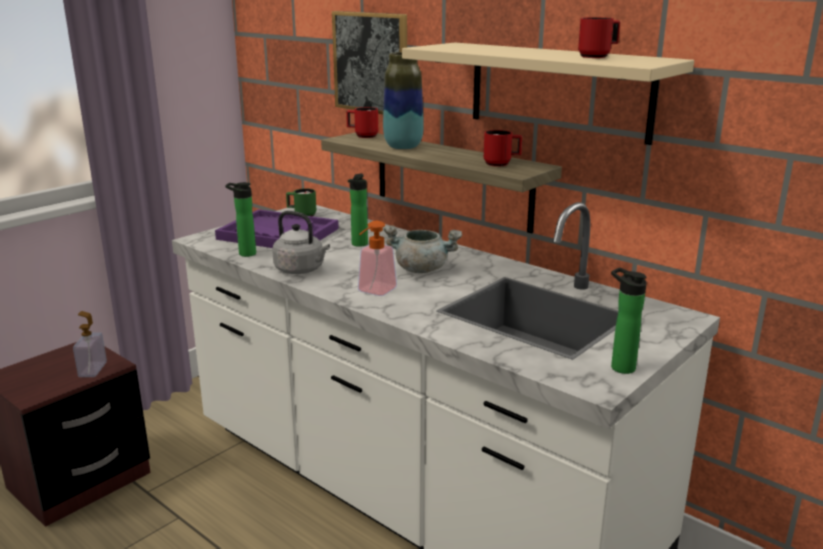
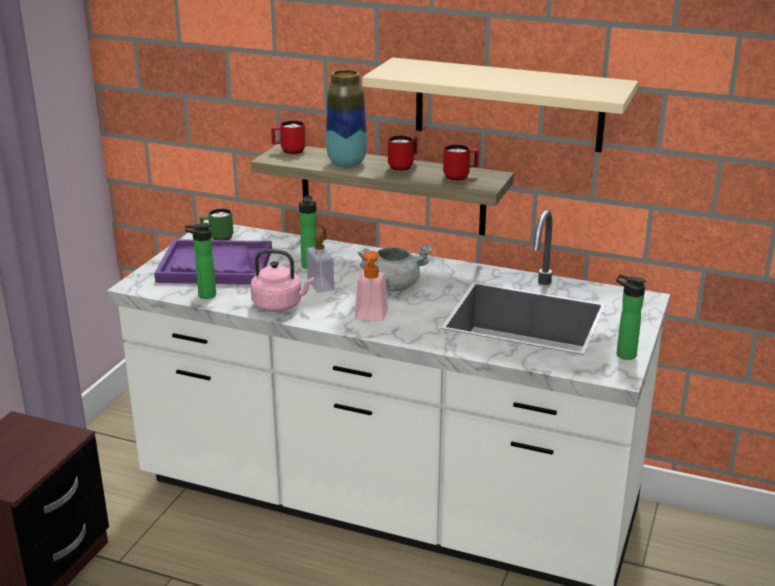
camera: 20 degrees left, 5 degrees up
(92, 369) = (51, 445): soap dispenser -> soap dispenser (320, 285)
(301, 270) = (280, 305): grey kettle -> pink kettle
(371, 63) = (288, 73): picture -> none
(598, 56) = (559, 82): red mug -> red mug (403, 166)

